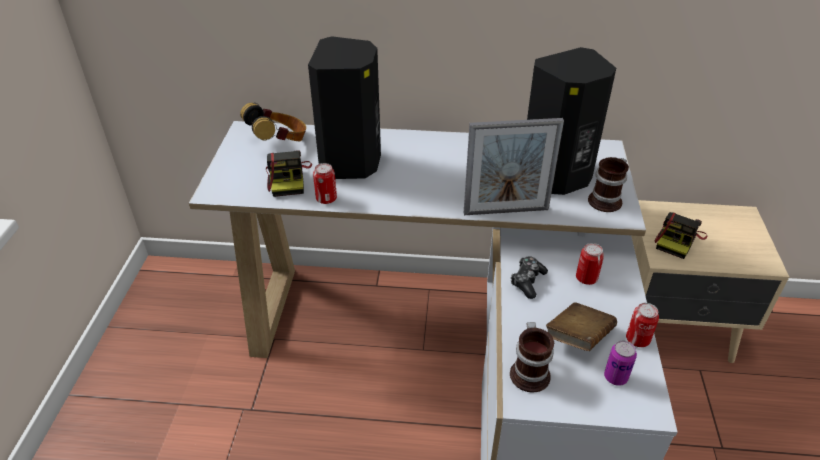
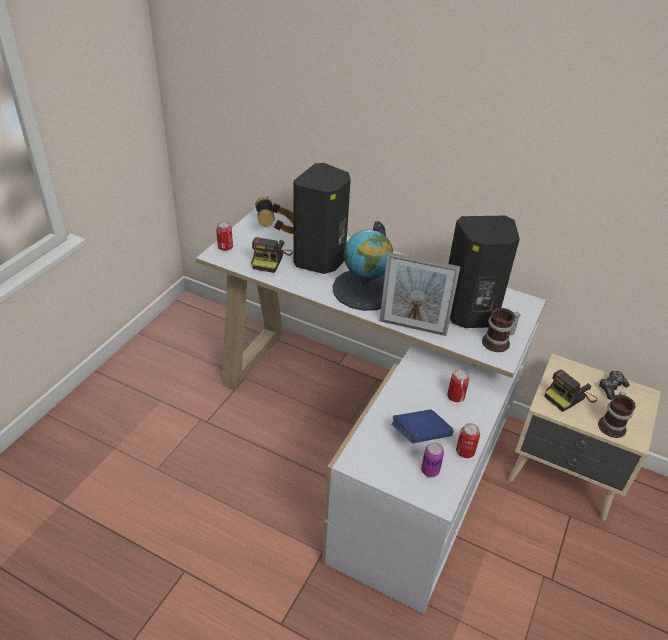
camera: 20 degrees right, 0 degrees up
(326, 199) = (288, 281): can -> can (225, 247)
(424, 183) = (365, 289): none -> globe
(527, 281) = (408, 384): game controller -> game controller (611, 388)
(531, 372) = (370, 446): mug -> mug (613, 425)
(578, 338) = (420, 435): brown book -> blue book

